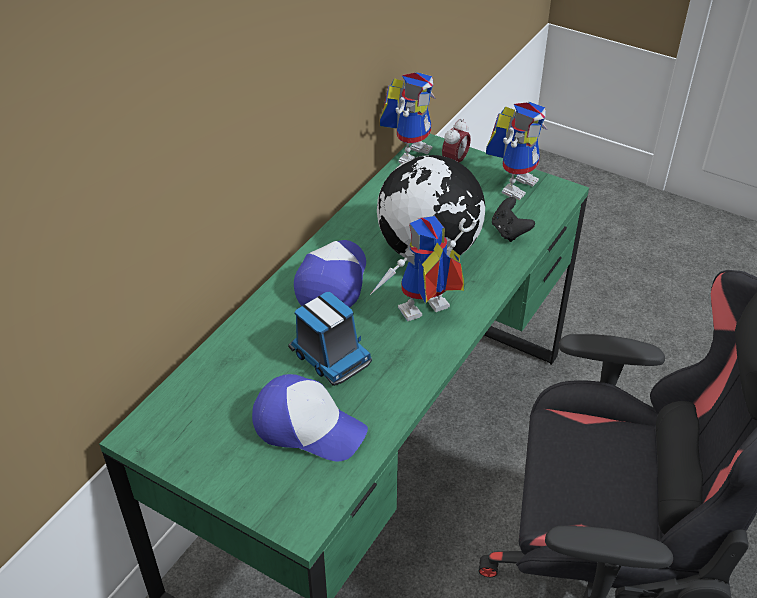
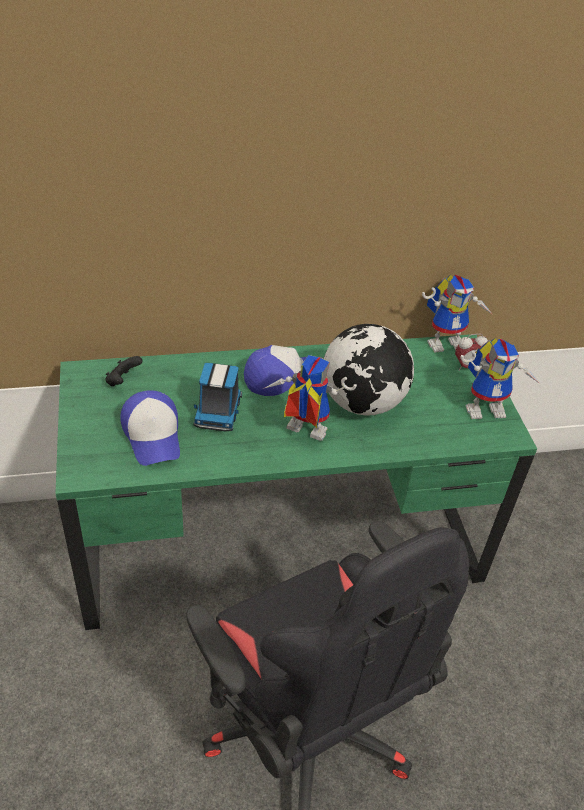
camera: 45 degrees right, 0 degrees up
(509, 232) = (432, 431): black game controller -> black game controller (123, 381)

